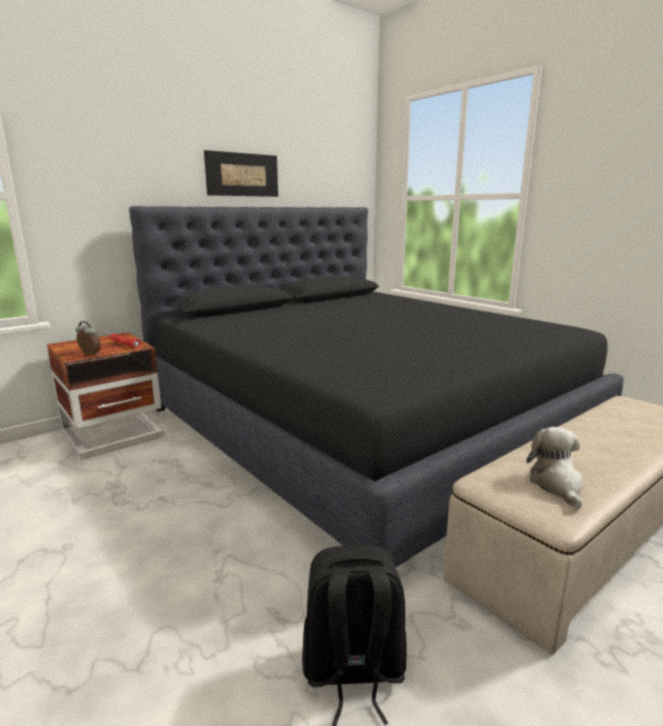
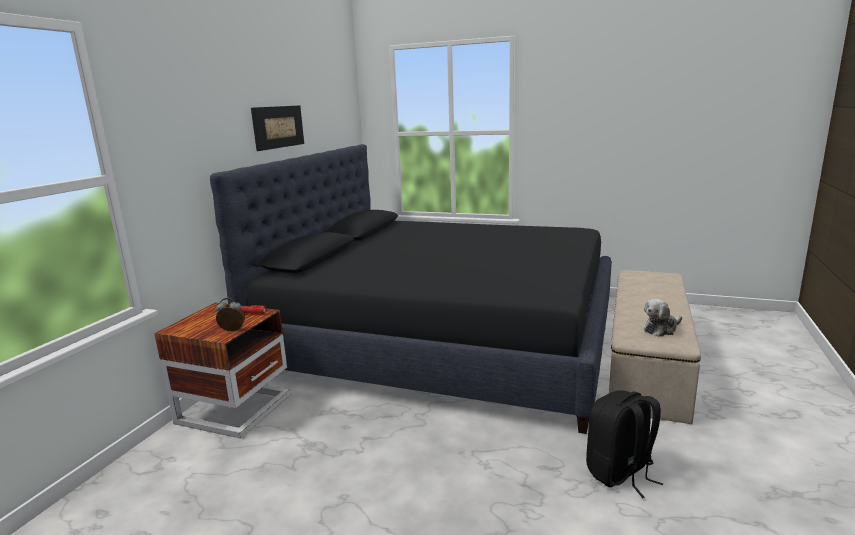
camera: 30 degrees left, 0 degrees up
(556, 485) = (661, 329): plush toy -> plush toy turned 90 degrees counterclockwise

